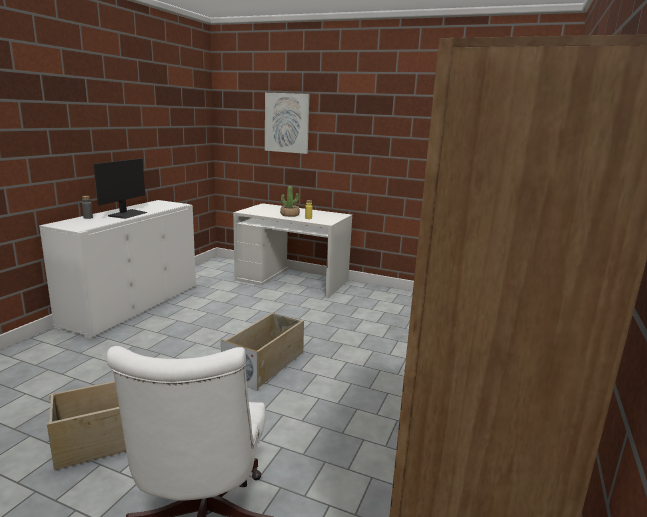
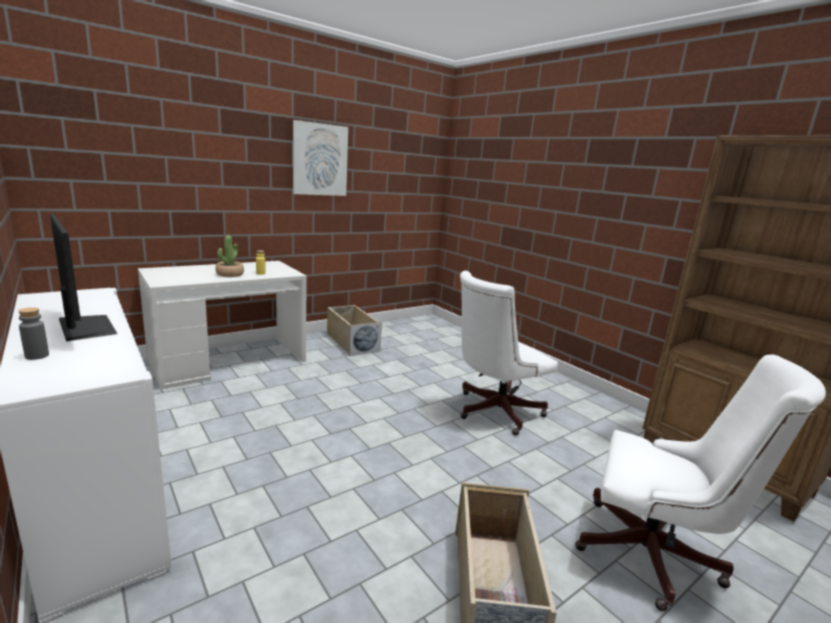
camera: 60 degrees left, 0 degrees up
(265, 364) = (409, 440): beige storage box -> beige storage box (351, 342)
(287, 123) = (170, 146): picture -> picture (320, 160)
(362, 390) = (493, 411): none -> white office chair

